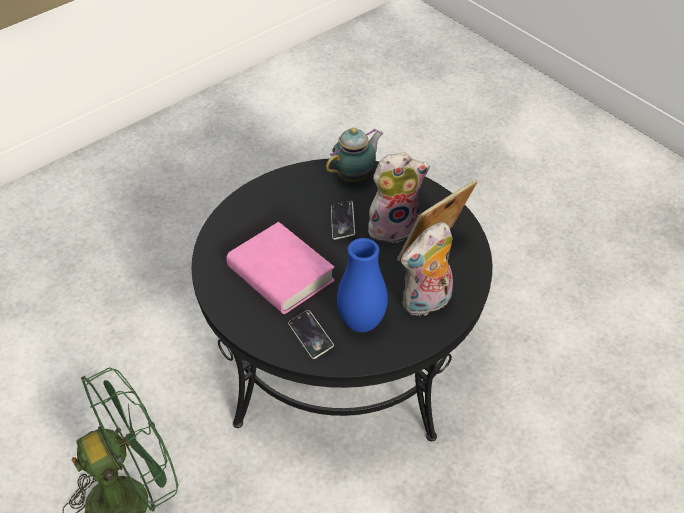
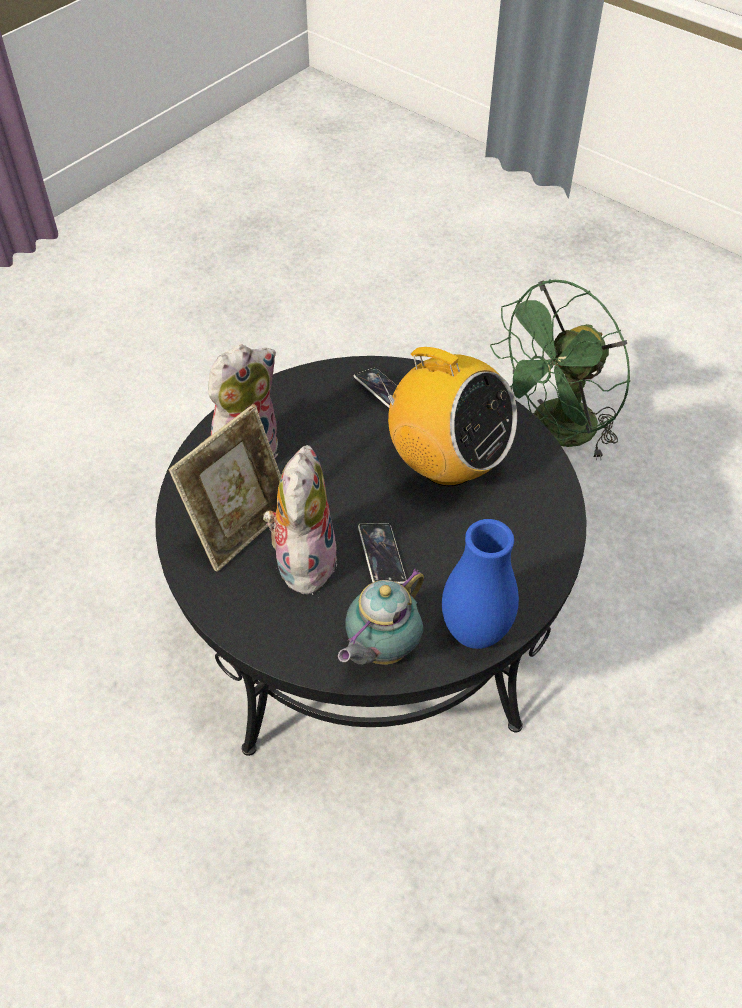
camera: 170 degrees right, 5 degrees up
(280, 274) = (446, 464): pink book -> radio
(361, 323) = (326, 415): blue vase -> blue vase (475, 632)
(393, 227) = (303, 559): plush toy -> plush toy turned 120 degrees clockwise

